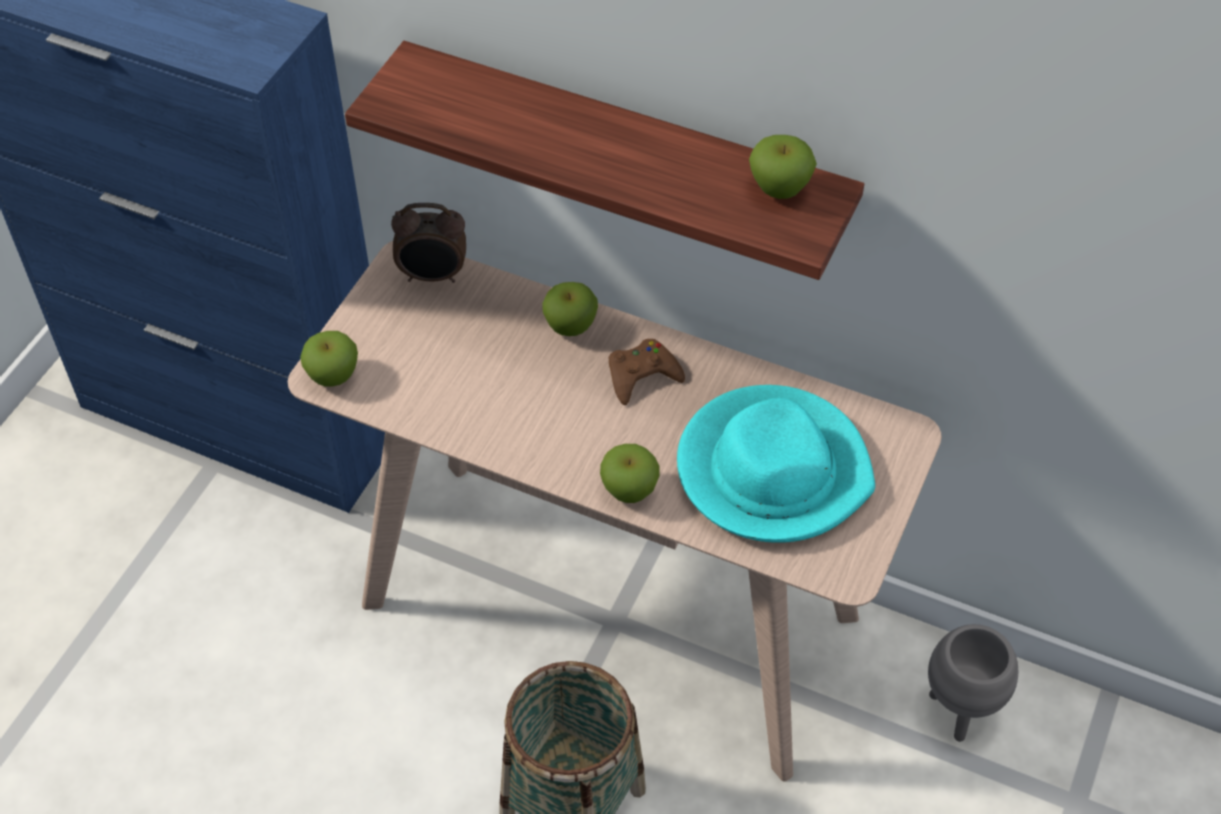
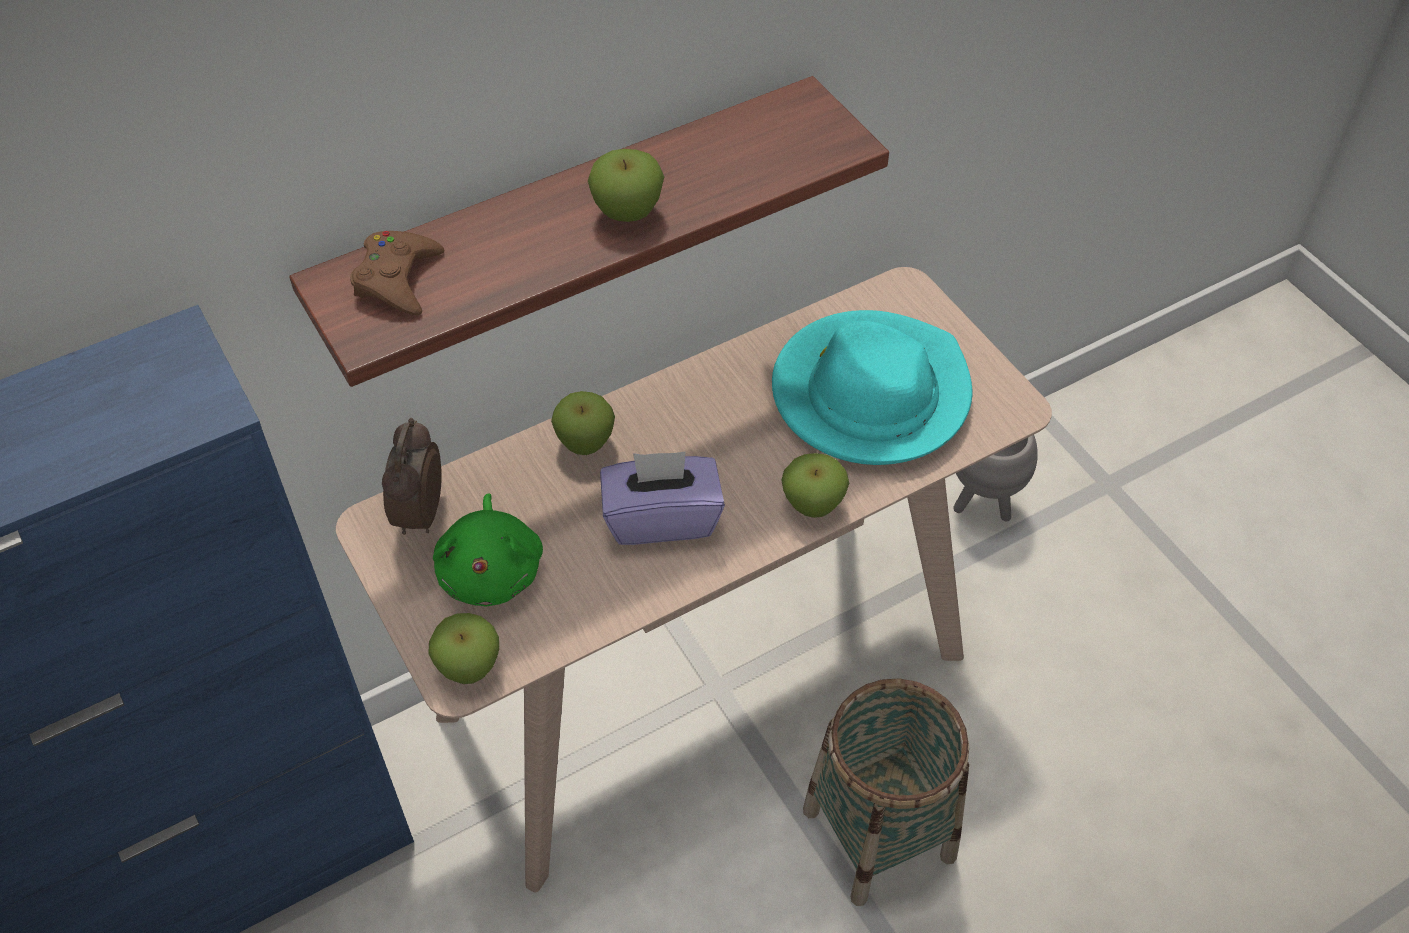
camera: 55 degrees left, 0 degrees up
(418, 342) = (492, 571): none -> green plush toy
(433, 276) = (418, 514): alarm clock -> alarm clock turned 150 degrees clockwise
(540, 408) = (662, 518): none -> purple tissue box
(642, 375) = (690, 423): brown game controller -> brown game controller (397, 279)
(779, 189) = (772, 126): apple -> apple (627, 212)

